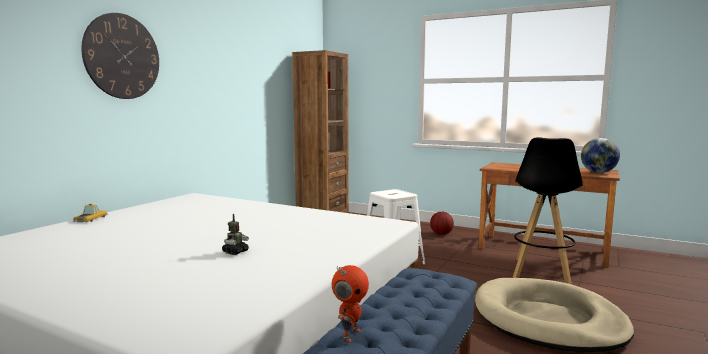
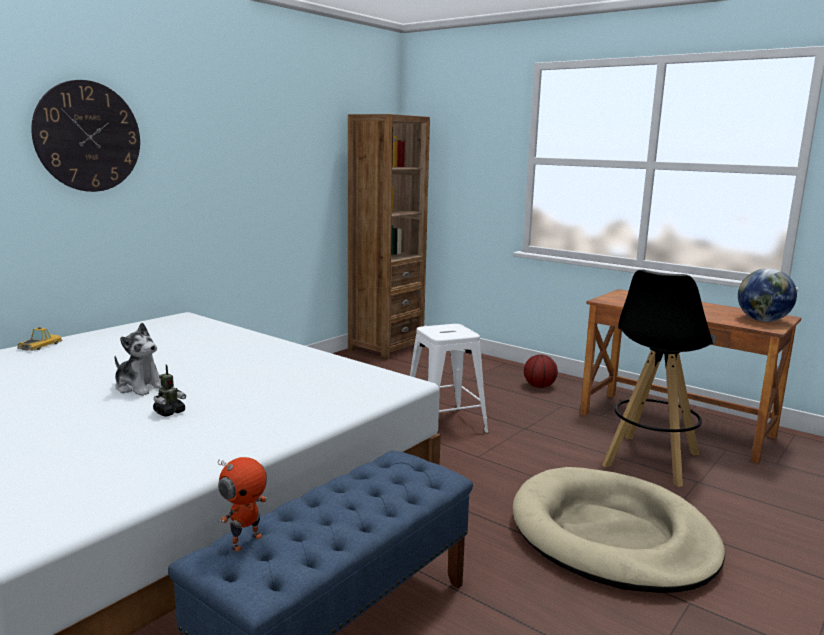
camera: 10 degrees right, 5 degrees up
(197, 238) = (139, 387): none -> plush toy

